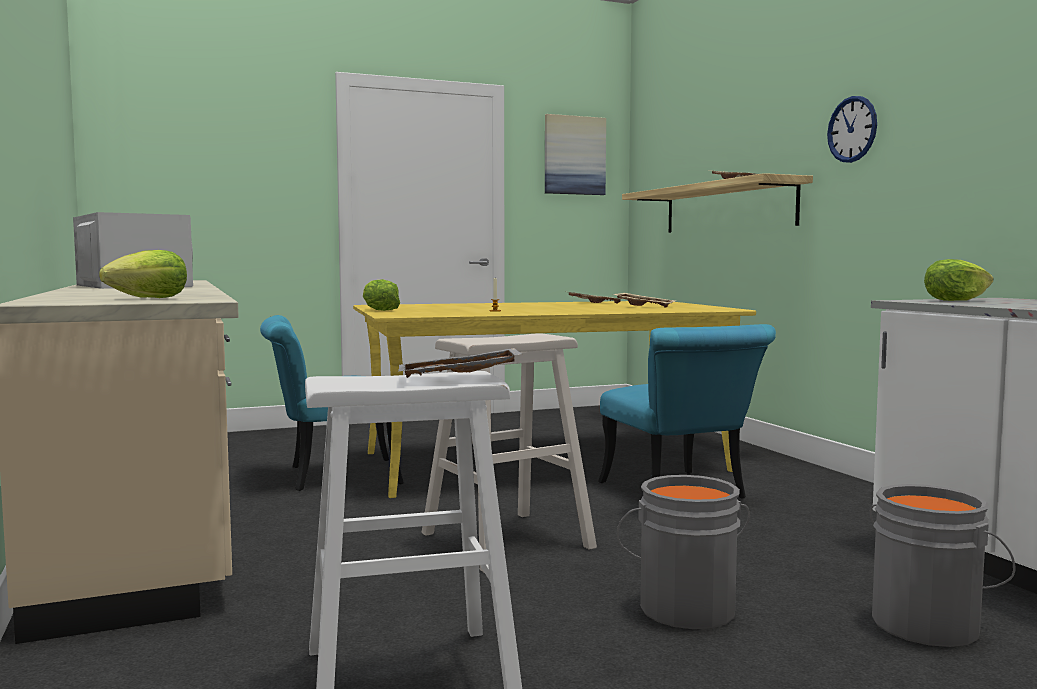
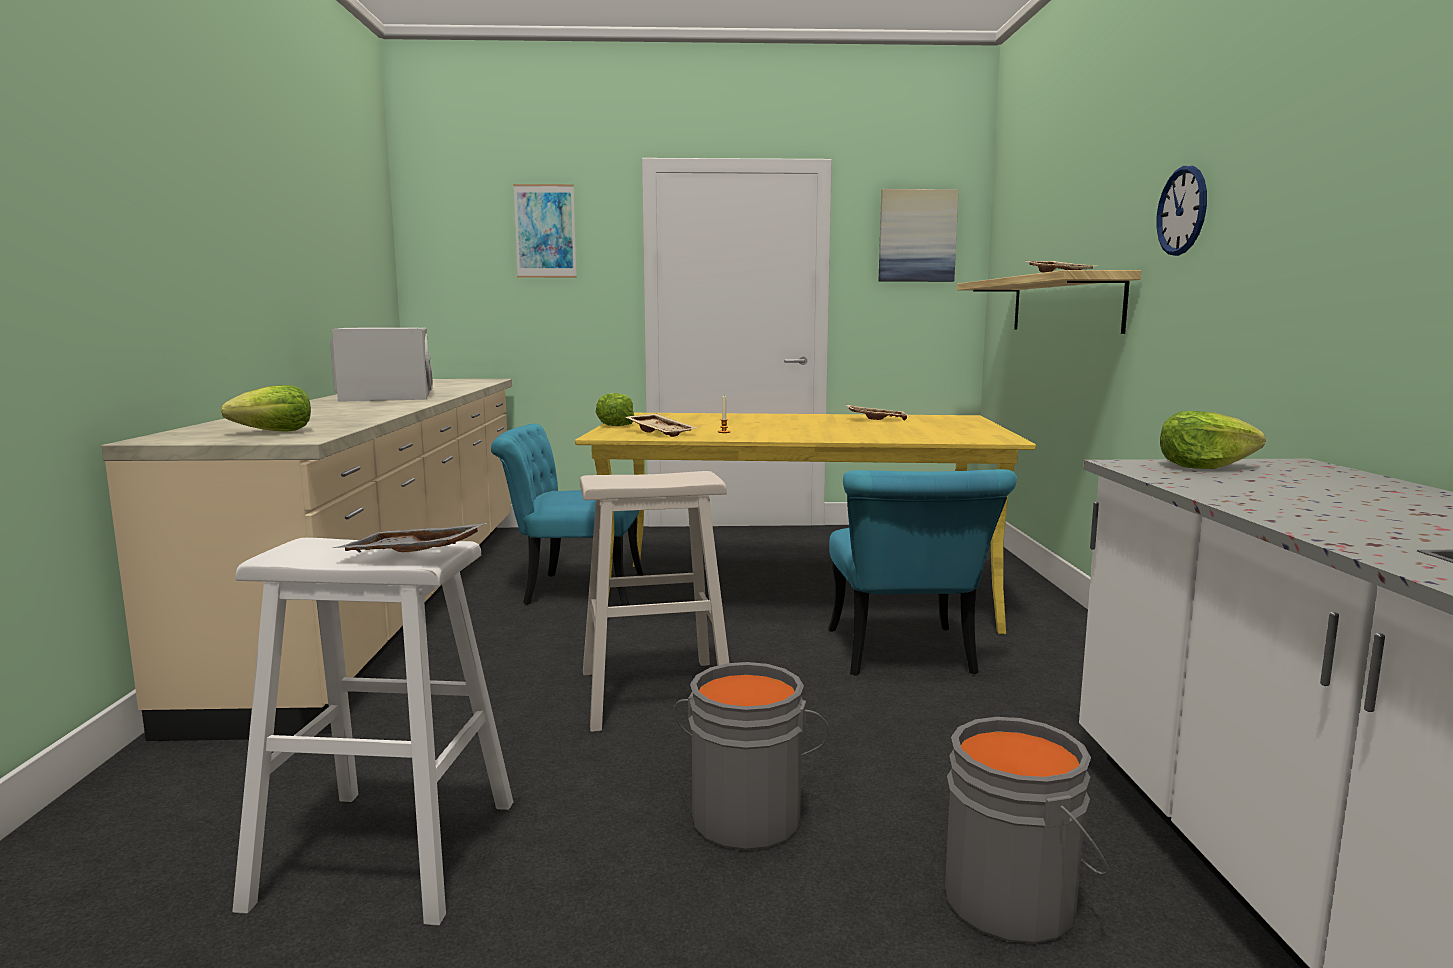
camera: 20 degrees right, 5 degrees up
(240, 135) = (545, 231): none -> picture
(644, 306) = (918, 428): beige tray -> beige tray (662, 432)

